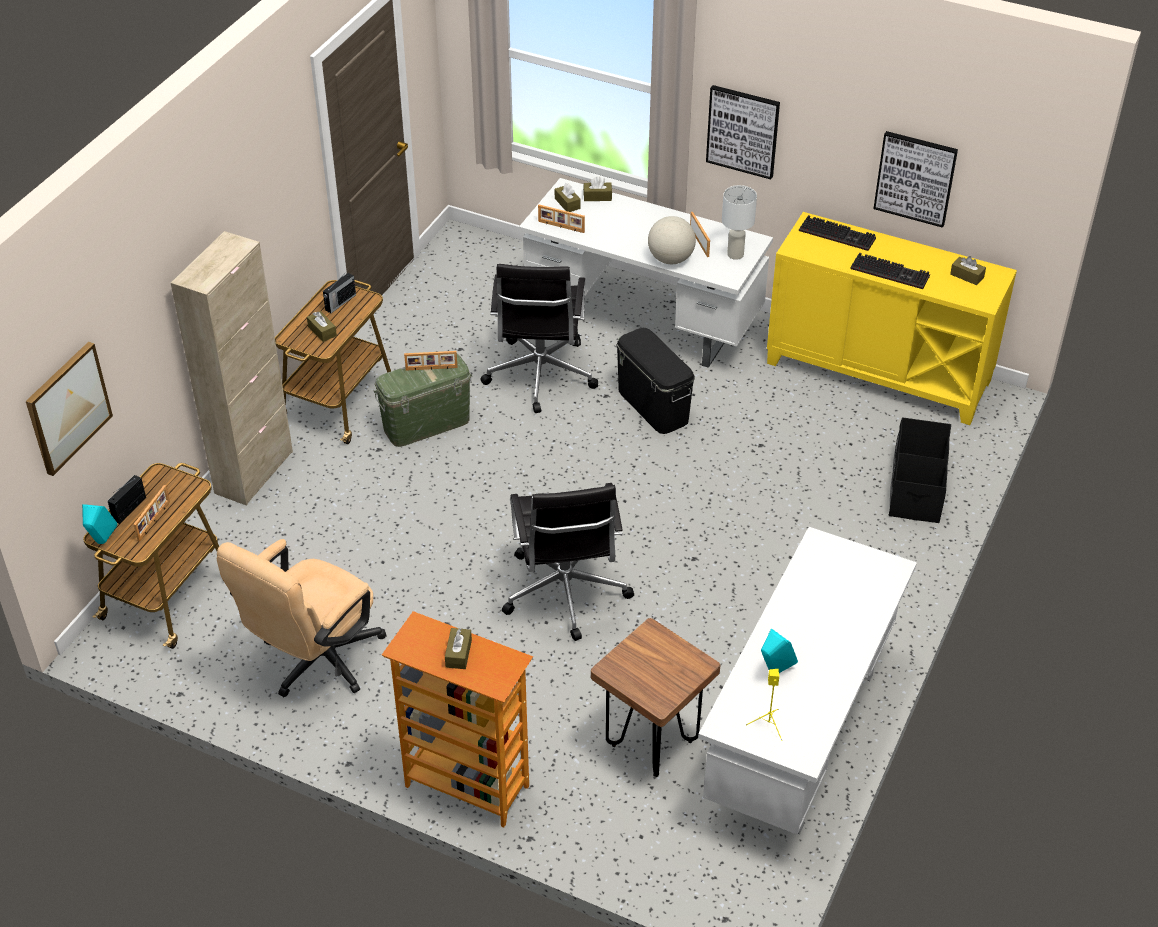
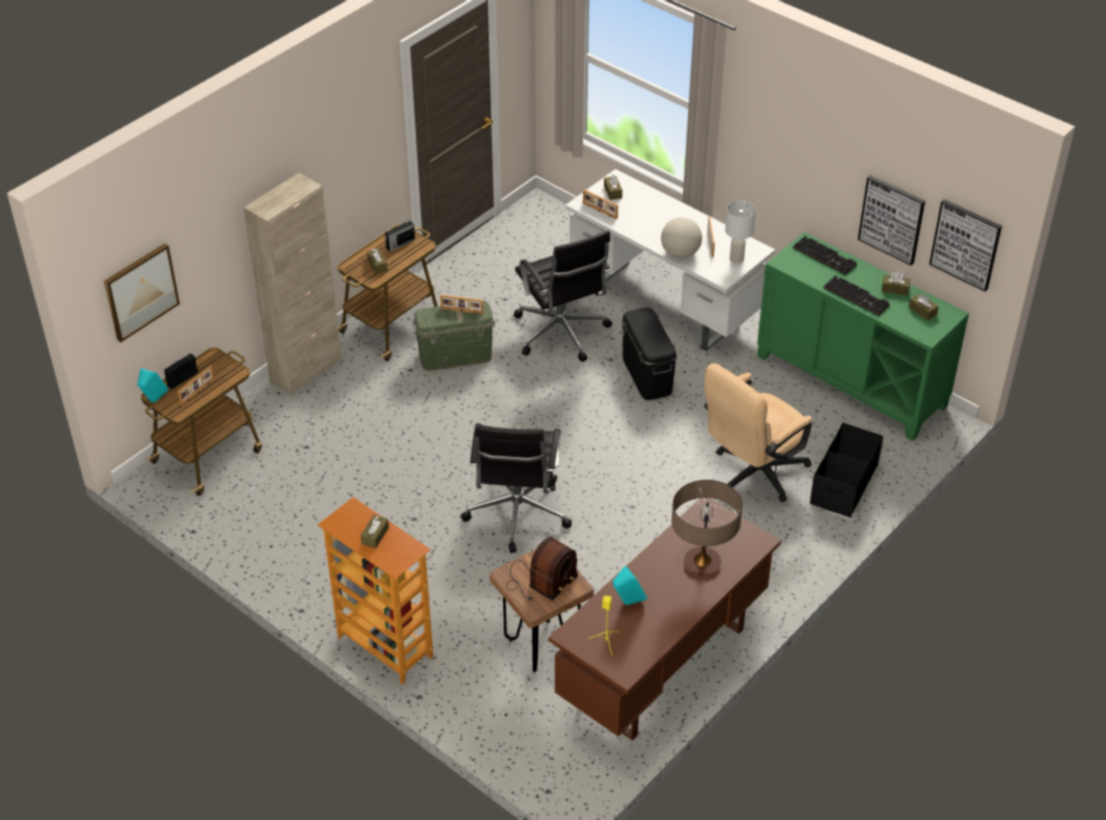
camera: 15 degrees right, 0 degrees up
(314, 663) = (302, 528): beige office chair -> beige office chair (753, 474)
(539, 376) = (562, 333): black office chair -> black office chair turned 45 degrees counterclockwise
(597, 196) = (640, 190): brown tissue box -> brown tissue box (895, 289)
(654, 667) = (540, 581): none -> radio
(743, 131) = (760, 155): picture -> picture (966, 244)
(800, 738) = (662, 667): white desk -> brown desk
(840, 607) = (702, 563): none -> table lamp
(878, 372) = (851, 381): yellow cabinet -> green cabinet

